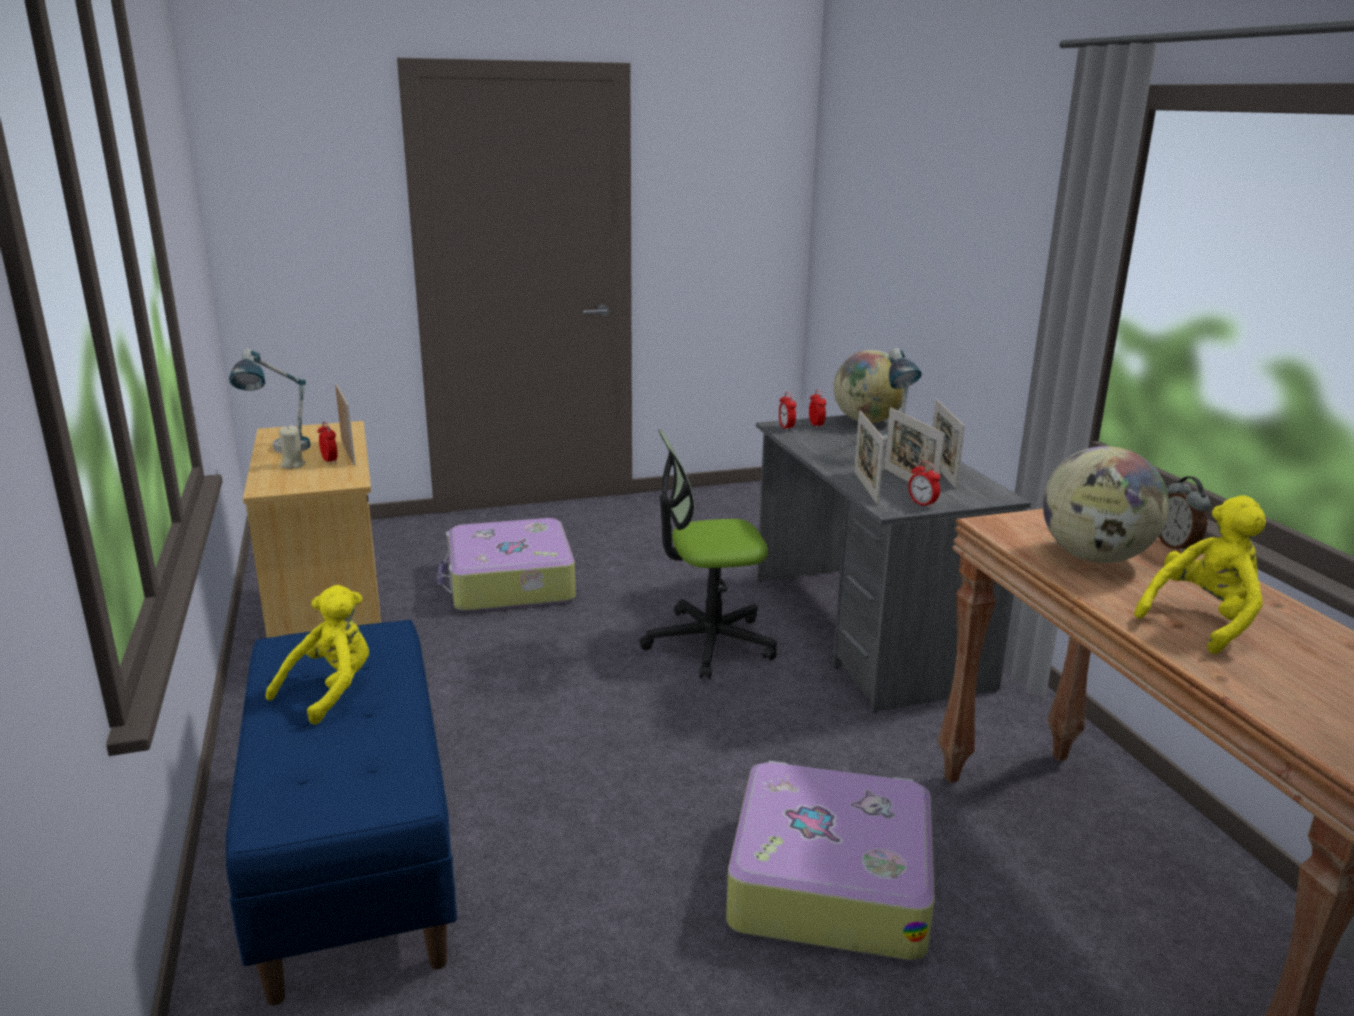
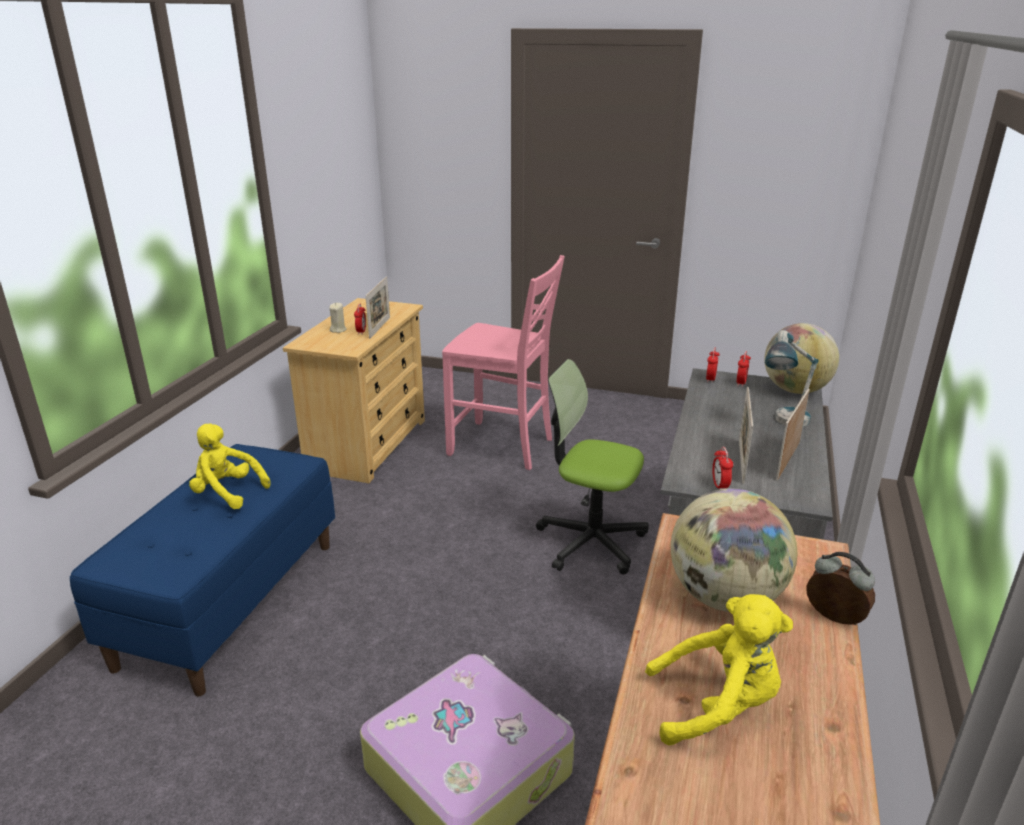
camera: 35 degrees right, 5 degrees up
(280, 452) = (345, 318): table lamp -> none
(331, 691) = (227, 493): yellow plush toy -> yellow plush toy turned 135 degrees counterclockwise
(509, 584) = (503, 447): suitcase -> pink chair
(865, 487) = (693, 454): picture frame -> none
(1176, 547) = (833, 619): alarm clock -> alarm clock turned 105 degrees clockwise

